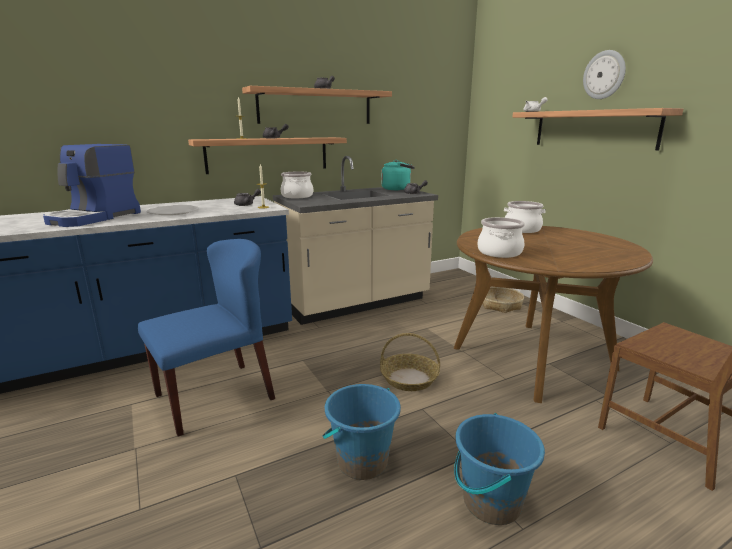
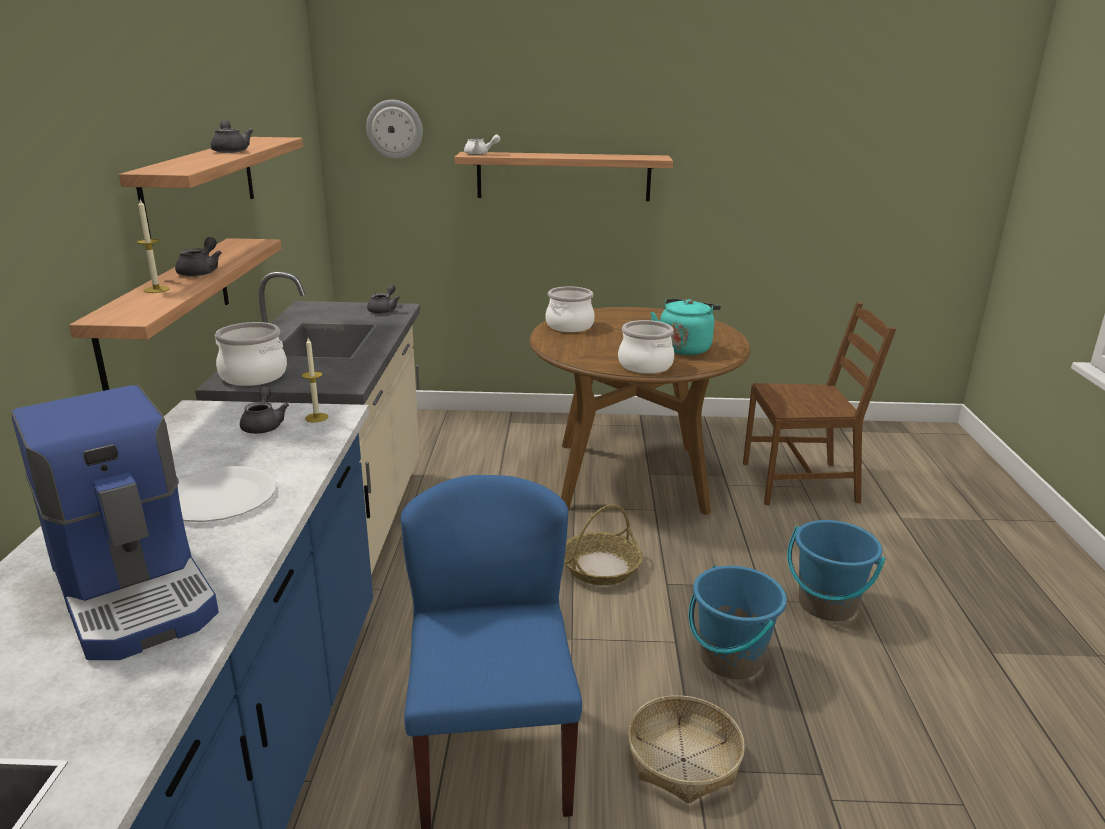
camera: 60 degrees left, 5 degrees up
(397, 189) = (327, 307): turquoise kettle -> turquoise kettle (685, 348)
(500, 305) = (495, 435): basket -> basket (682, 760)
(604, 75) = (568, 109): wall clock -> wall clock (395, 129)

